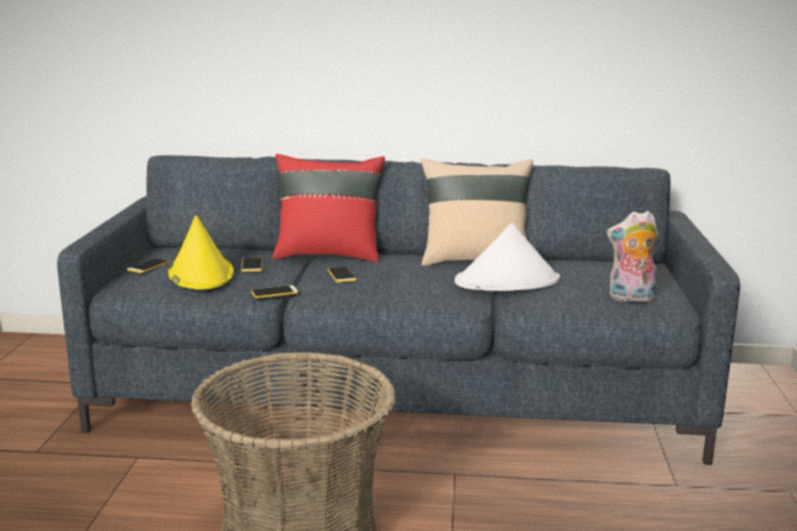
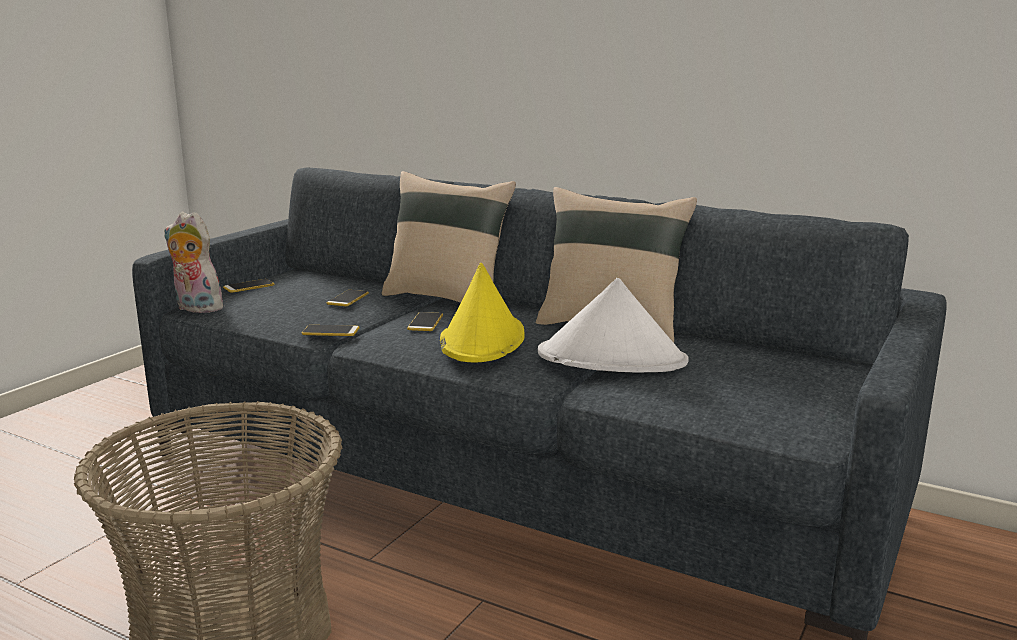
camera: 25 degrees right, 0 degrees up
(200, 274) = (283, 300): yellow hat -> yellow hat (482, 340)
(328, 255) = (448, 298): red pillow -> beige pillow
(630, 299) = (760, 407): plush toy -> plush toy (195, 308)

